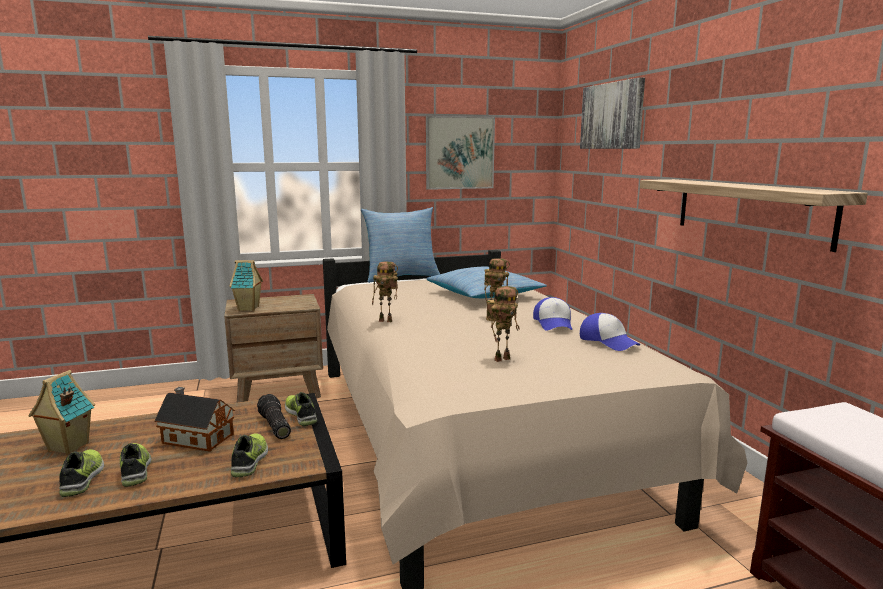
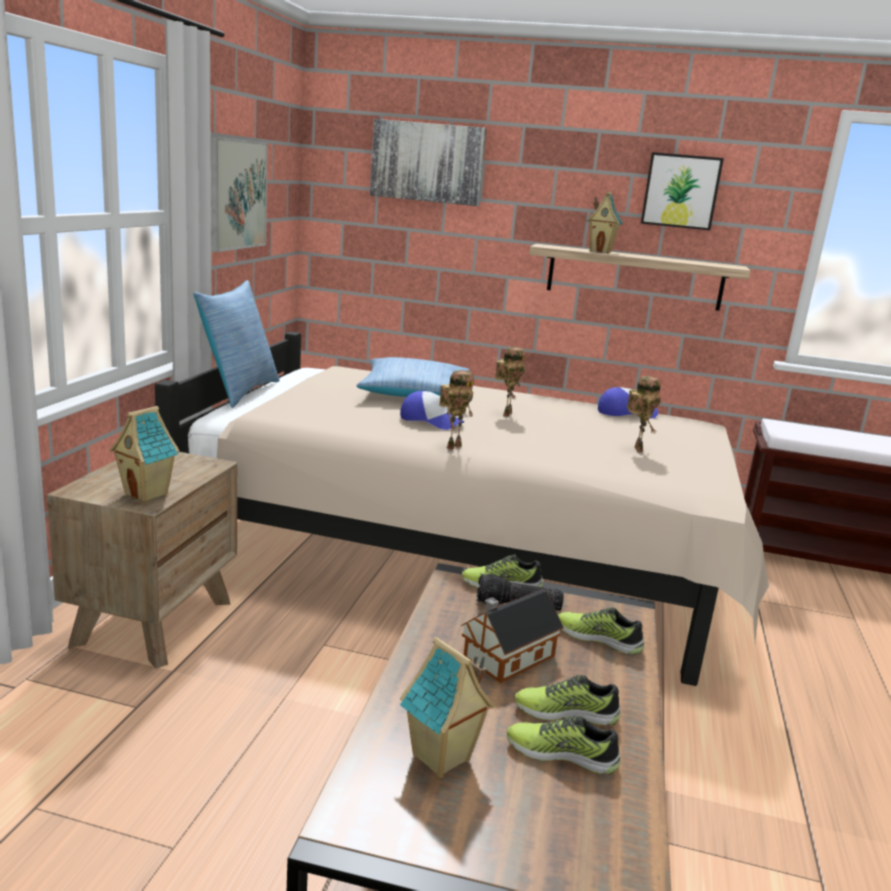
camera: 60 degrees left, 5 degrees up
(554, 324) = (556, 408): cap -> cap (430, 421)
(701, 182) = (600, 252): none -> toy house
(793, 106) = (681, 191): none -> picture

